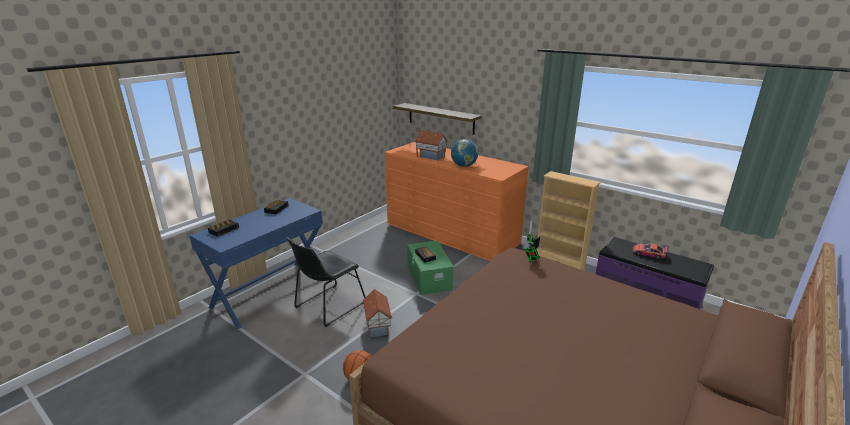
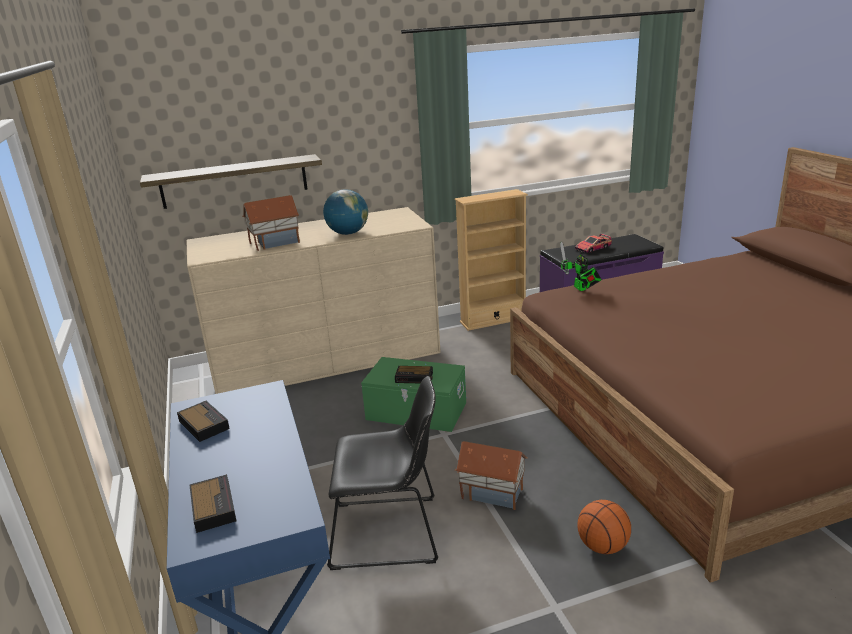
camera: 55 degrees left, 0 degrees up
(328, 306) = (390, 532): black chair -> black chair turned 75 degrees counterclockwise
(451, 233) = (326, 357): orange dresser -> beige dresser

